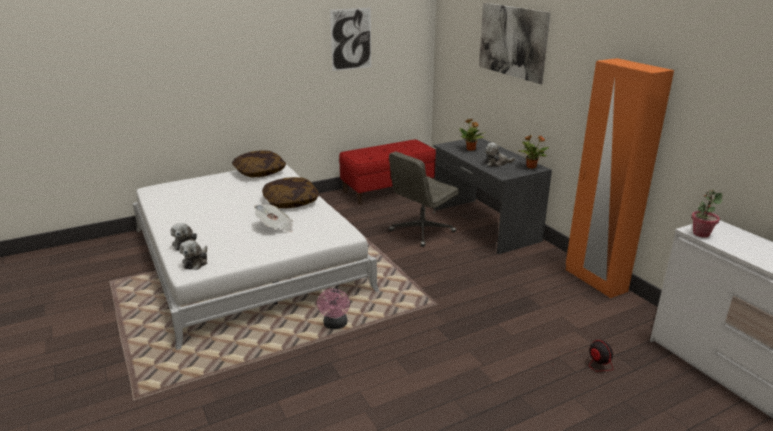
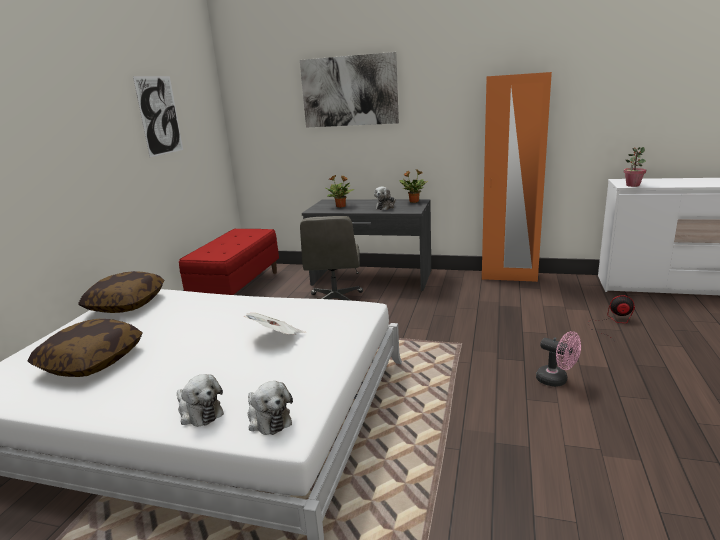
camera: 45 degrees left, 5 degrees down
(291, 202) = (234, 311): pillow -> pillow (92, 361)
(335, 325) = (428, 411): pink fan -> pink fan (556, 380)

